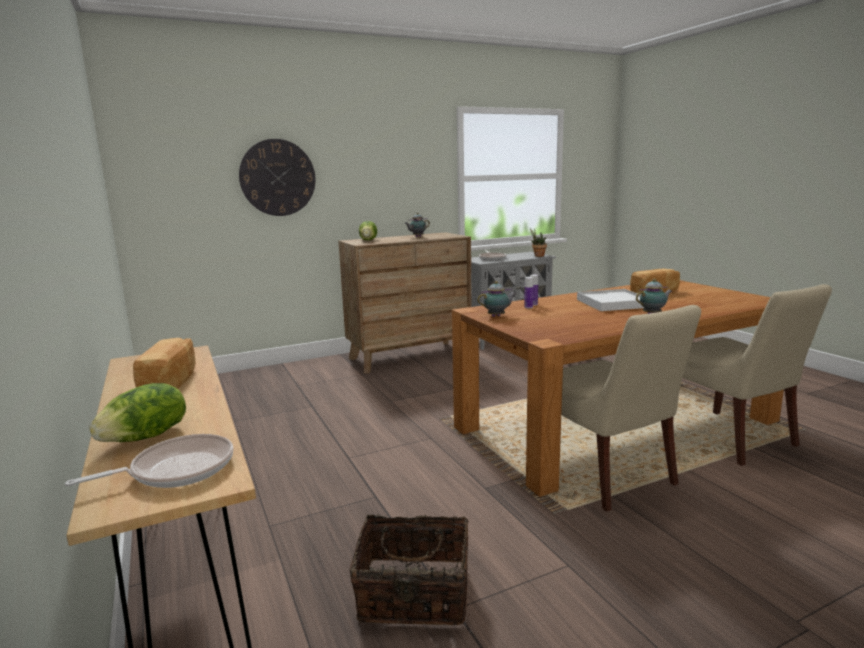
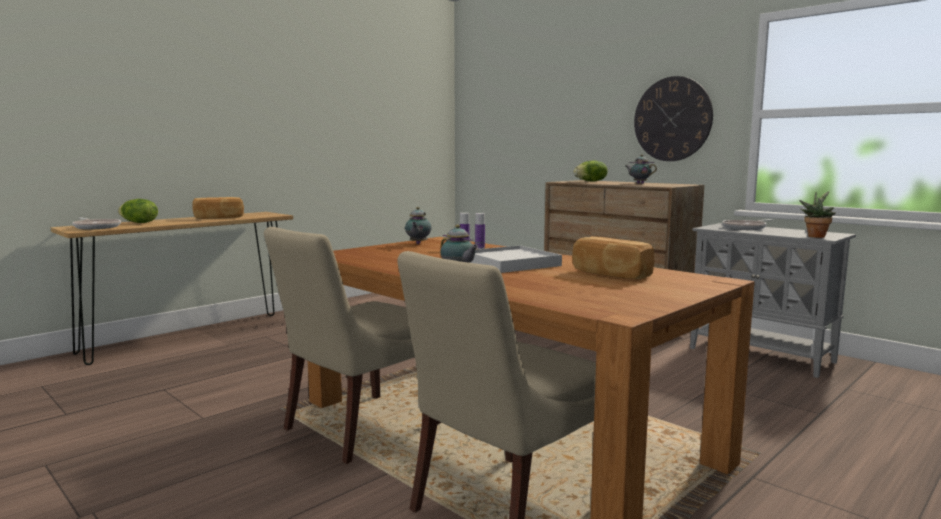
camera: 70 degrees right, 5 degrees down
(278, 177) = (553, 116): wall clock -> wall clock (672, 119)
(414, 597) = (179, 378): basket -> none
(497, 316) = (417, 244): teapot -> teapot turned 45 degrees clockwise

